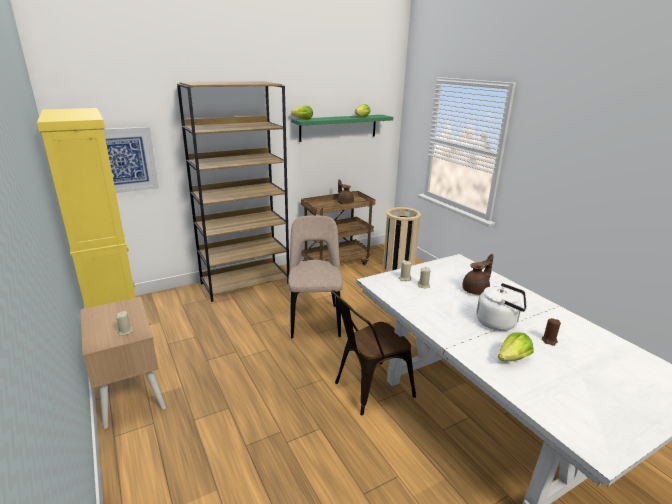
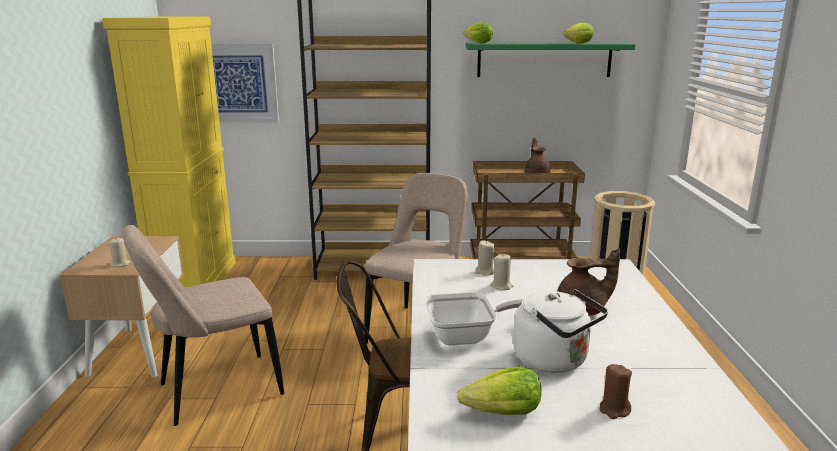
camera: 30 degrees right, 5 degrees down
(222, 403) = (214, 391): none -> beige chair
(447, 321) = (467, 337): none -> frying pan

